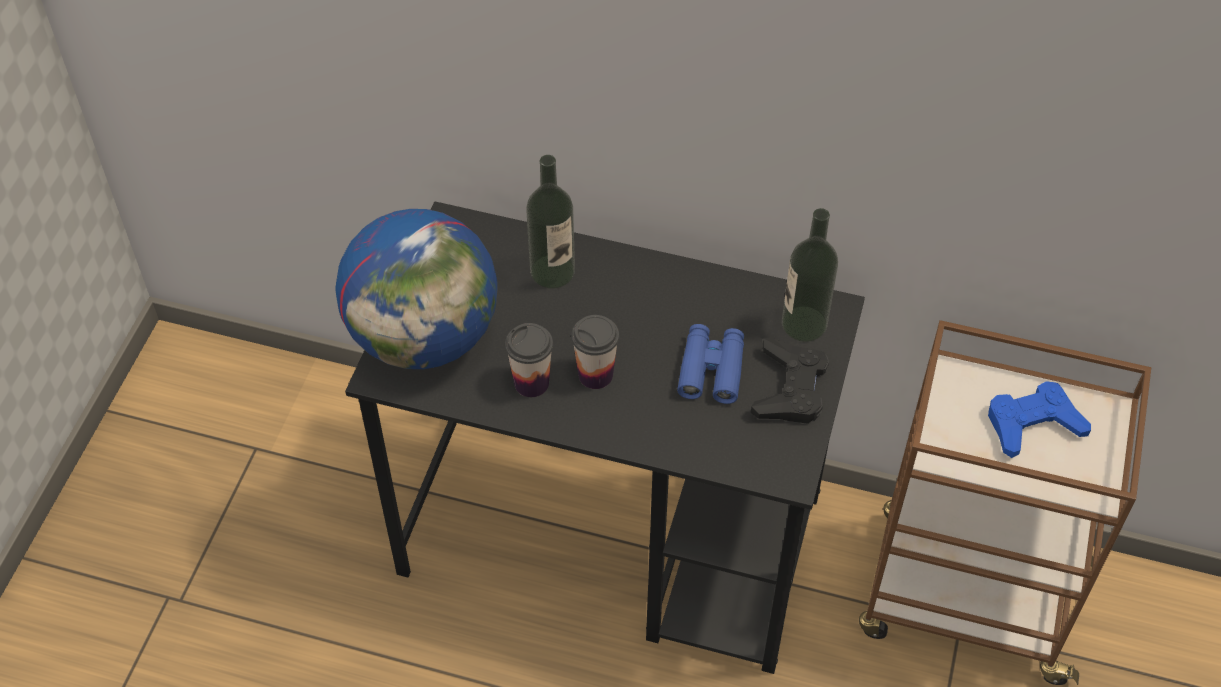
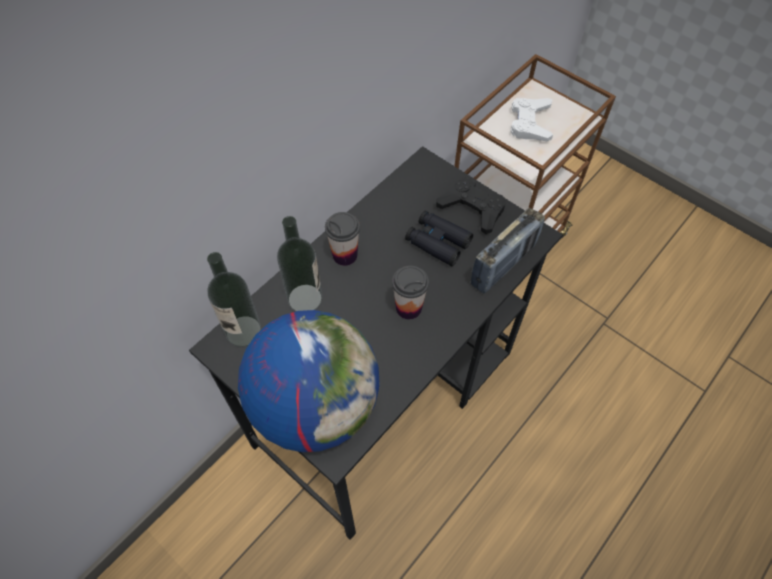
camera: 65 degrees left, 5 degrees up
(531, 383) = (395, 350): cup -> cup (345, 255)
(711, 369) = (437, 242): blue binoculars -> black binoculars
(717, 451) = (503, 265): none -> radio
(804, 324) = (427, 181): bottle -> bottle (243, 331)
(1033, 424) = (530, 123): blue game controller -> white game controller

